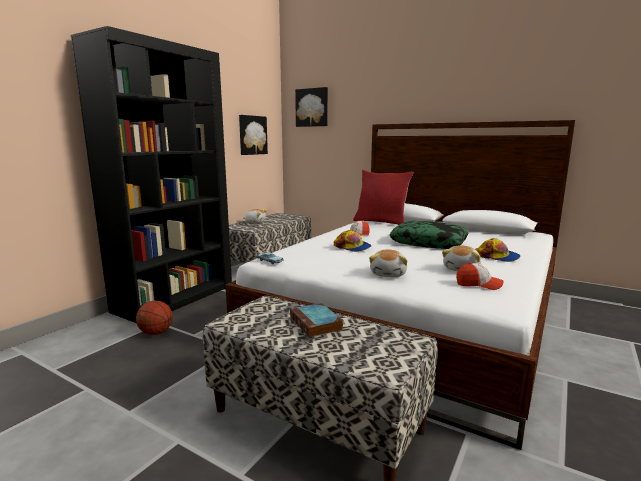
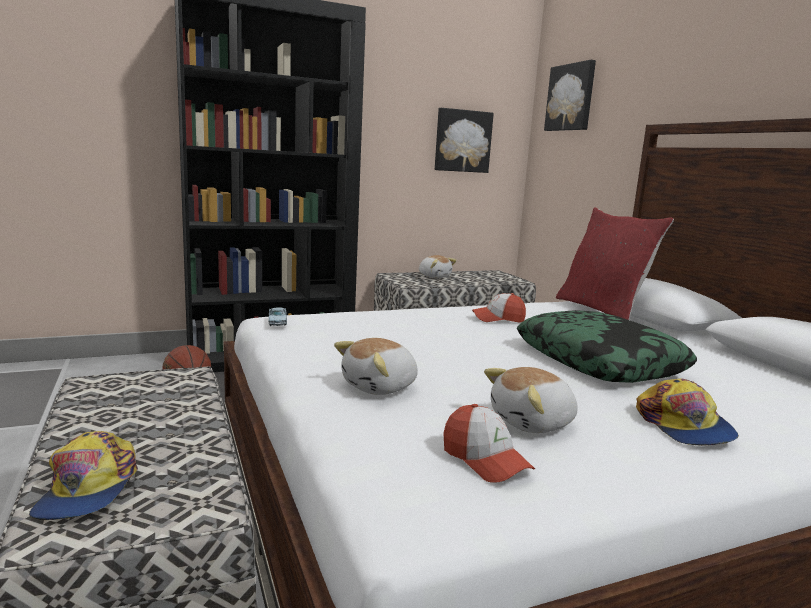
camera: 35 degrees right, 0 degrees up
(316, 324) = (161, 425): book -> none
(352, 247) = (431, 332): cap -> cap (88, 490)

